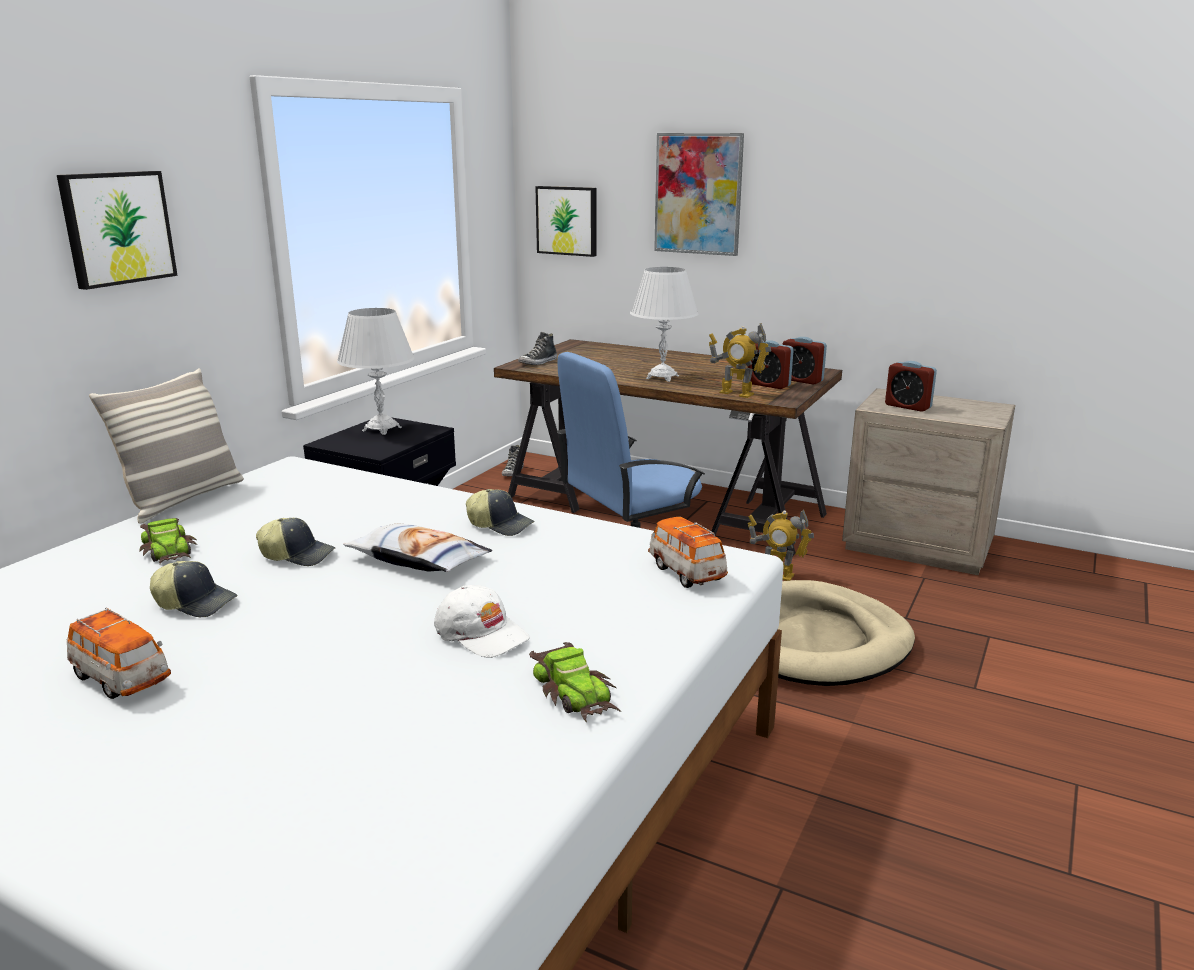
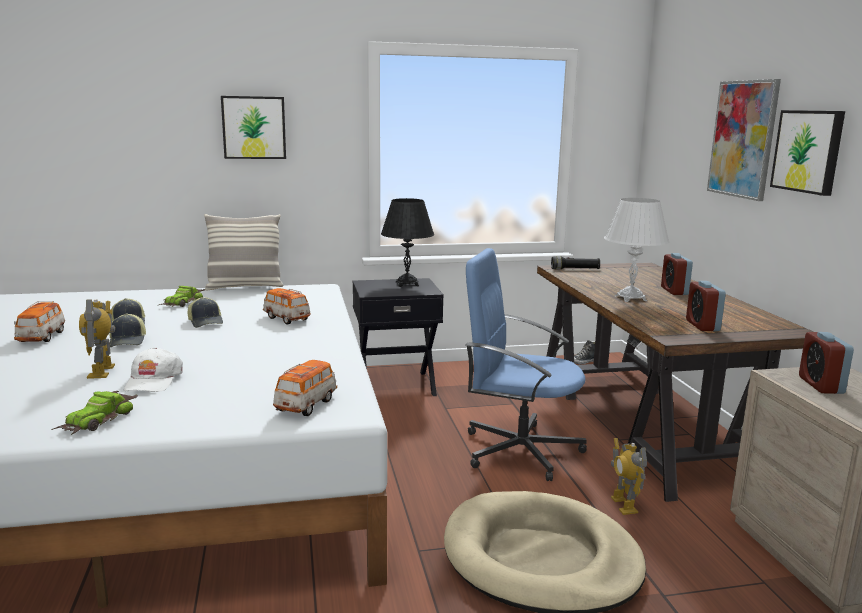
camera: 50 degrees right, 5 degrees down
(381, 429) = (407, 284): white table lamp -> black table lamp
(381, 512) = (286, 318): none -> toy car
(418, 559) = (233, 342): pillow -> none
(501, 525) = (310, 344): cap -> cap (128, 341)
(538, 362) = (575, 269): shoe -> black flashlight
(567, 220) = (664, 160): picture -> picture (808, 151)
(736, 393) = (650, 322): toy robot -> toy robot (102, 371)
(801, 380) = (747, 331): alarm clock -> alarm clock (674, 291)

